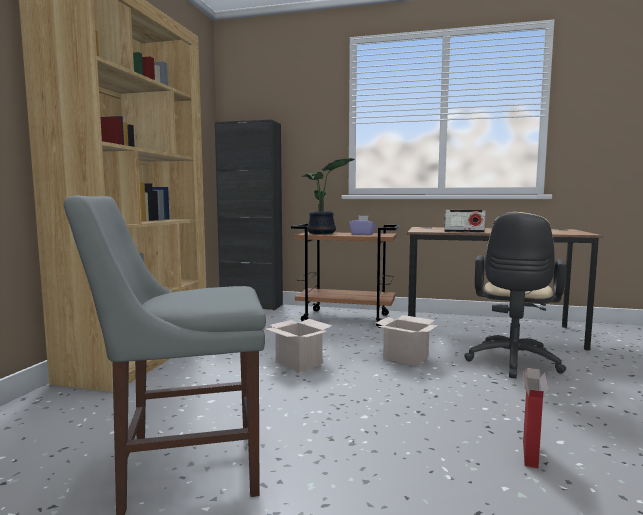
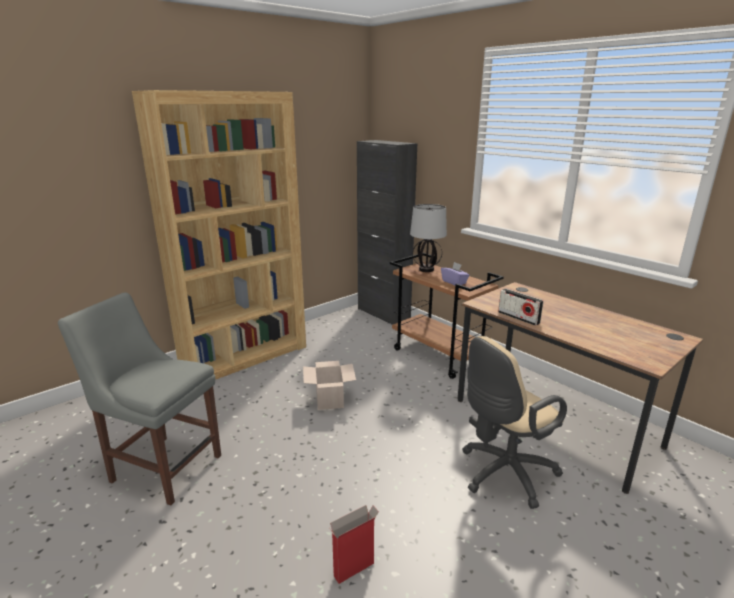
camera: 35 degrees right, 15 degrees up
(322, 233) = (426, 270): potted plant -> table lamp
(407, 358) = (417, 427): cardboard box -> none

